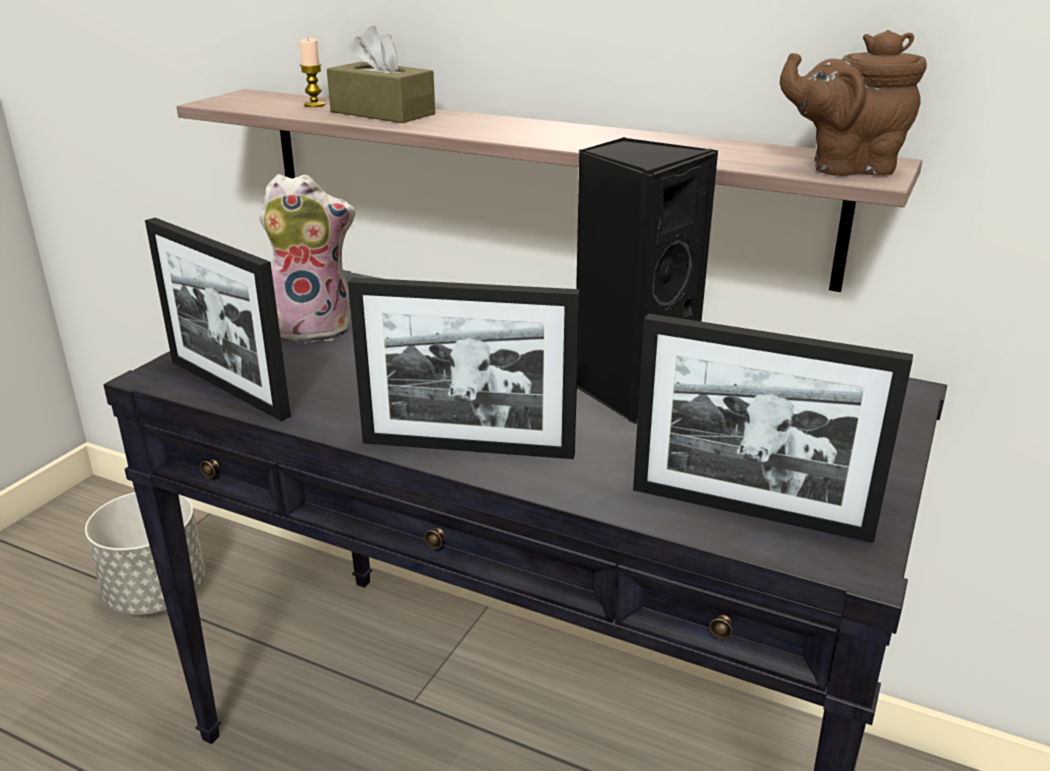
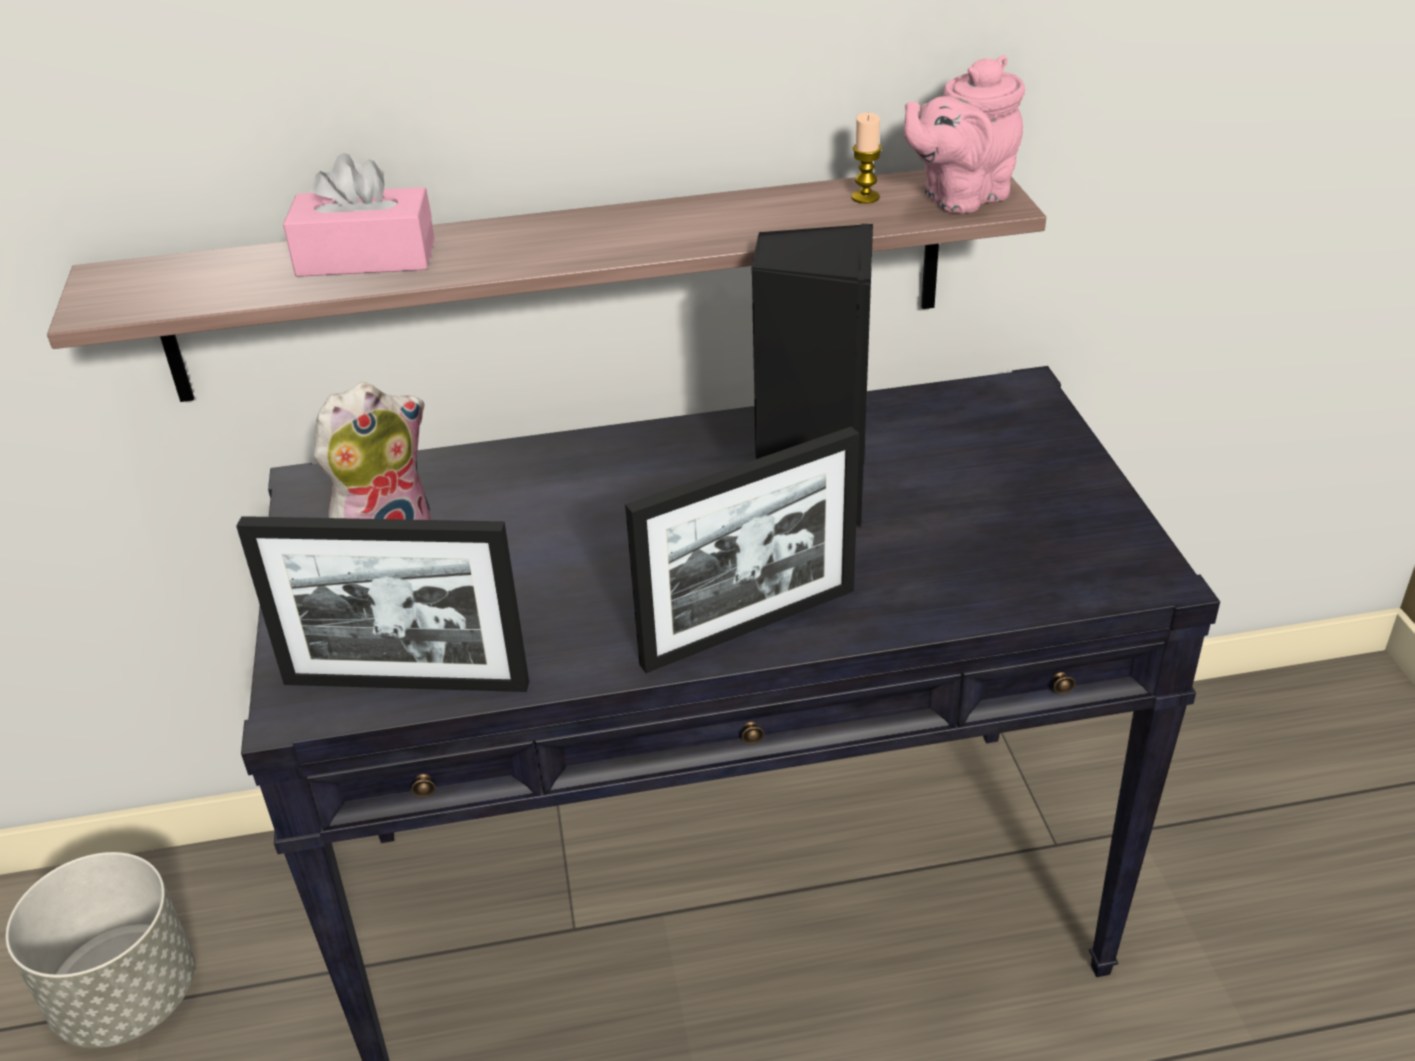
camera: 35 degrees left, 10 degrees up
(314, 105) = (248, 270): candle -> candle (865, 197)
(382, 113) = (366, 257): brown tissue box -> pink tissue box
(749, 511) = (1043, 571): picture frame -> none
(845, 168) = (960, 197): brown teapot -> pink teapot

